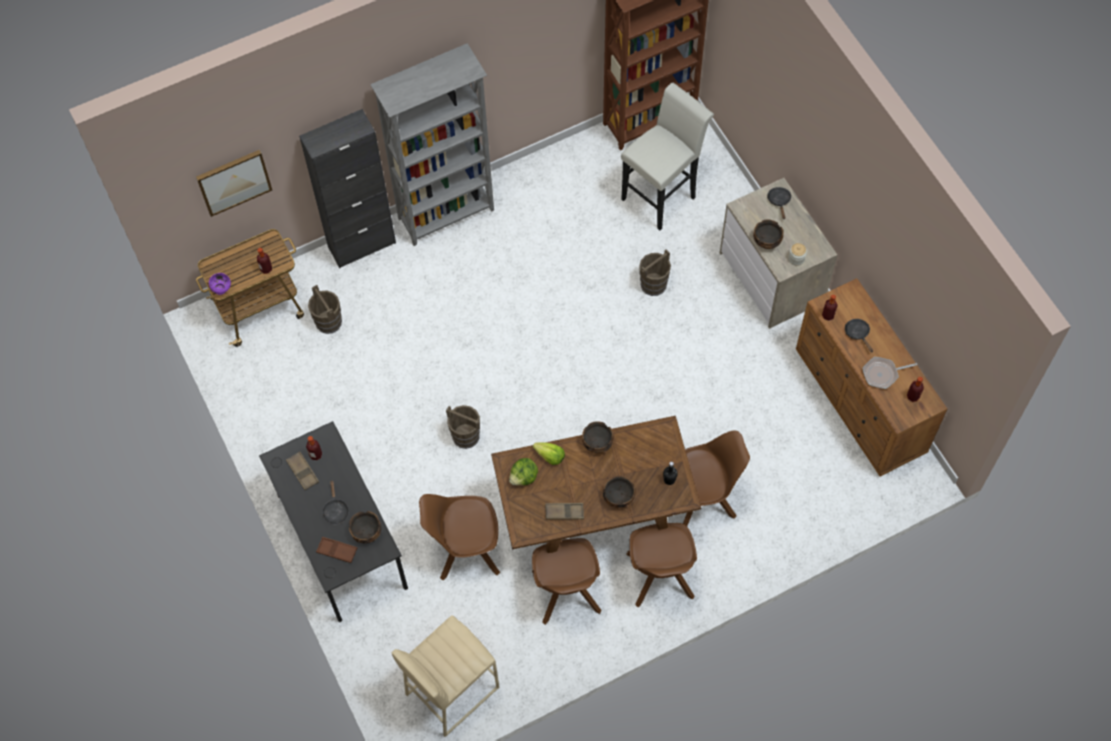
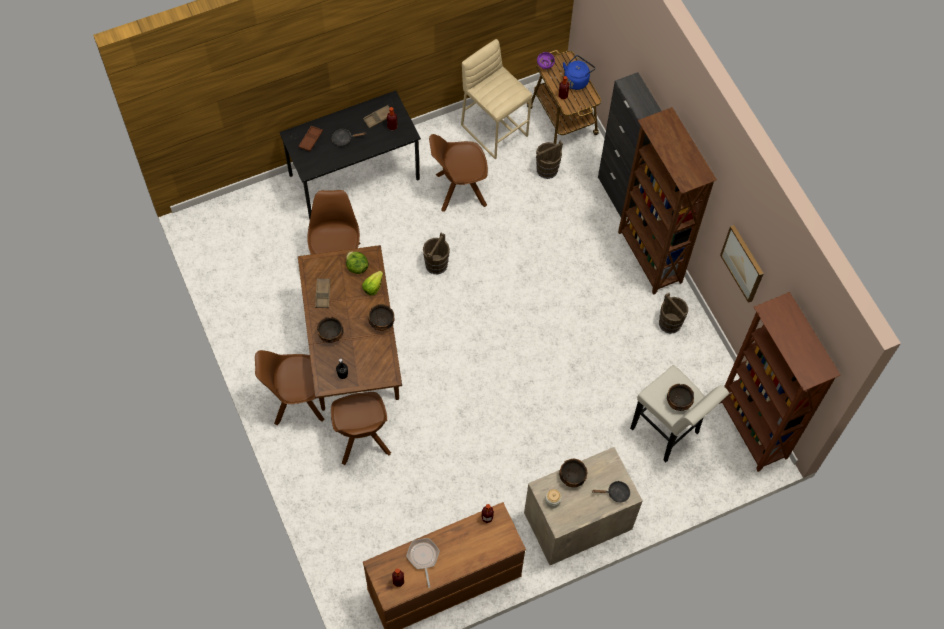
camera: 90 degrees right, 0 degrees up
(234, 181) = (609, 41): picture -> picture (743, 263)
(243, 255) = (577, 80): none -> blue kettle
(367, 532) = (323, 159): bowl -> bowl (678, 402)
(447, 214) = (649, 258): grey bookcase -> brown bookcase
(451, 690) = (224, 247): beige stool -> beige stool (494, 129)
(566, 593) = (291, 330): brown chair -> brown chair (459, 190)
(654, 284) = (573, 418): brown bucket -> brown bucket (670, 323)
(858, 333) = (466, 541): black frying pan -> none

